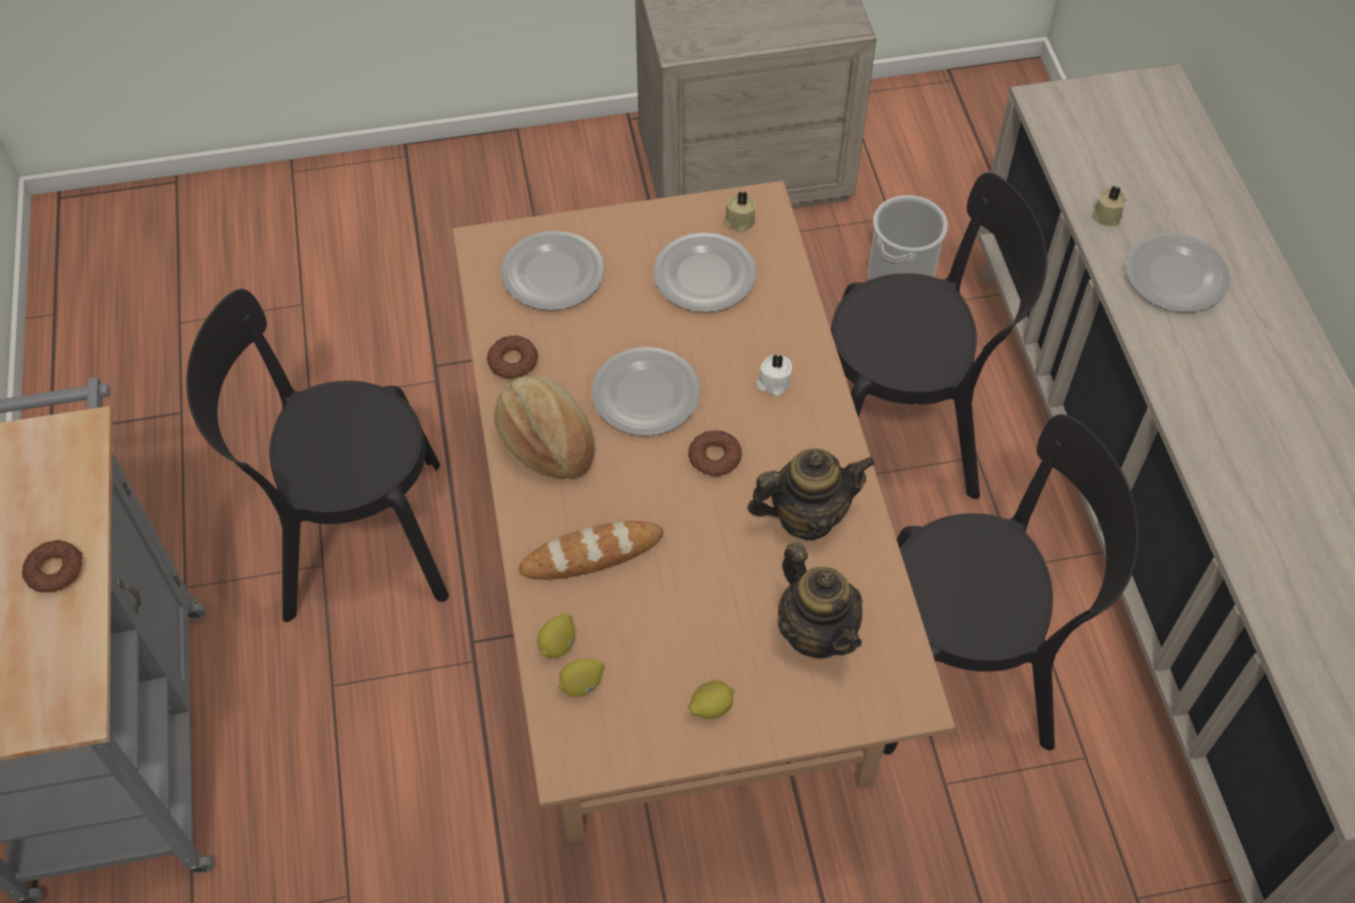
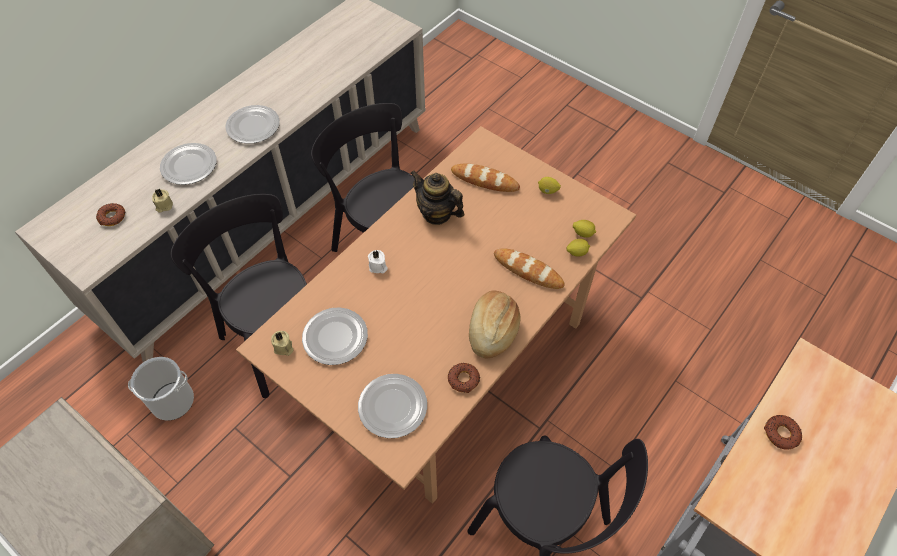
camera: 130 degrees left, 0 degrees up
(647, 394) = (429, 309): plate -> plate (253, 126)
(714, 457) = (438, 262): donut -> donut (112, 217)
(817, 632) = (485, 180): teapot -> bread

